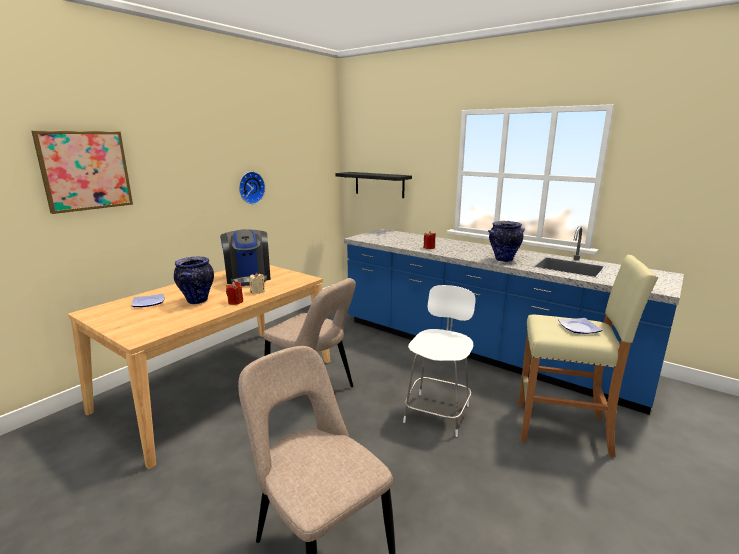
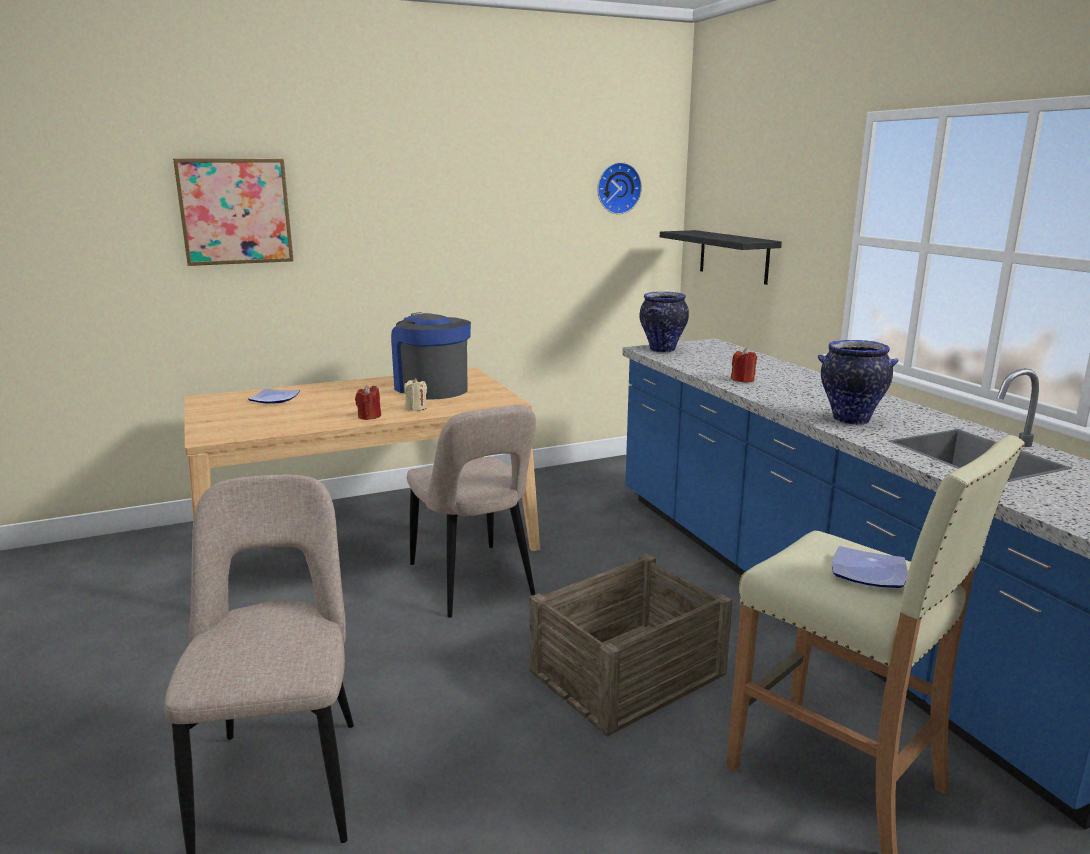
camera: 30 degrees right, 0 degrees up
(197, 301) = (328, 407): vase -> vase (662, 350)
(248, 278) = (431, 388): coffee machine -> coffee machine turned 135 degrees clockwise
(250, 187) = (489, 248): wall clock -> wall clock (617, 188)
(437, 412) = (629, 673): white stool -> crate

